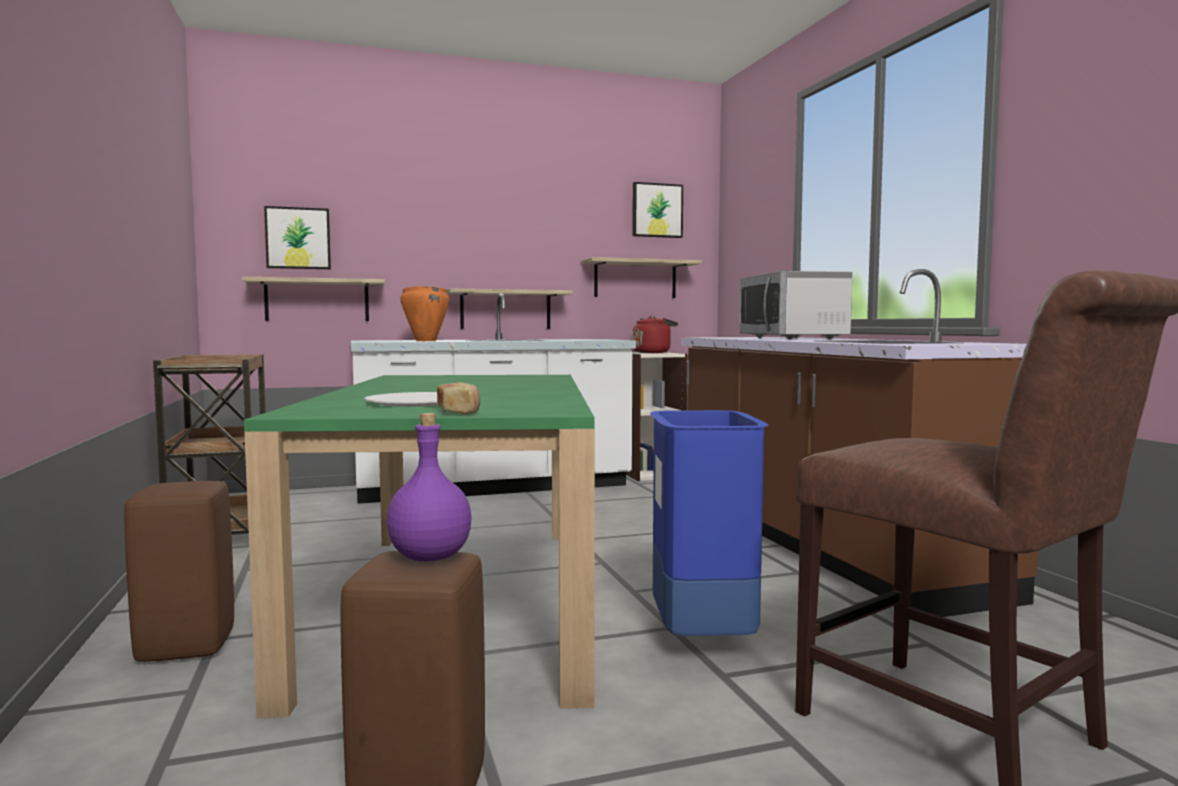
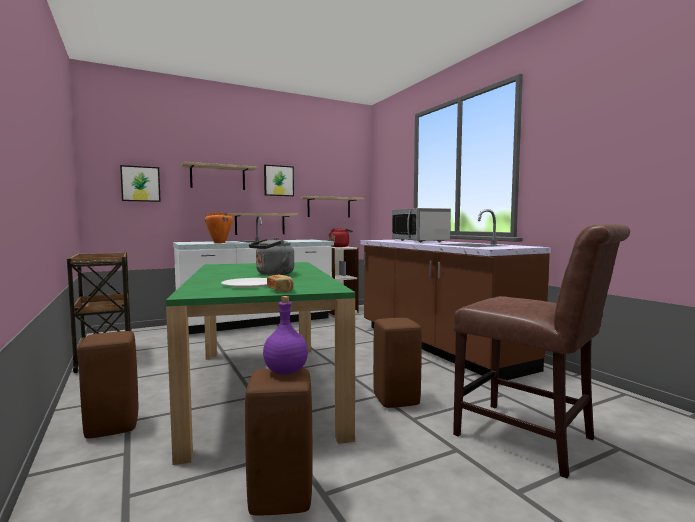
camera: 10 degrees left, 0 degrees up
(317, 300) = (152, 219): shelf -> shelf (218, 177)
(480, 389) = (273, 274): none -> grey kettle
(656, 210) = (339, 171): picture -> picture (278, 180)
(703, 639) = (397, 400): blue trash can -> brown stool

